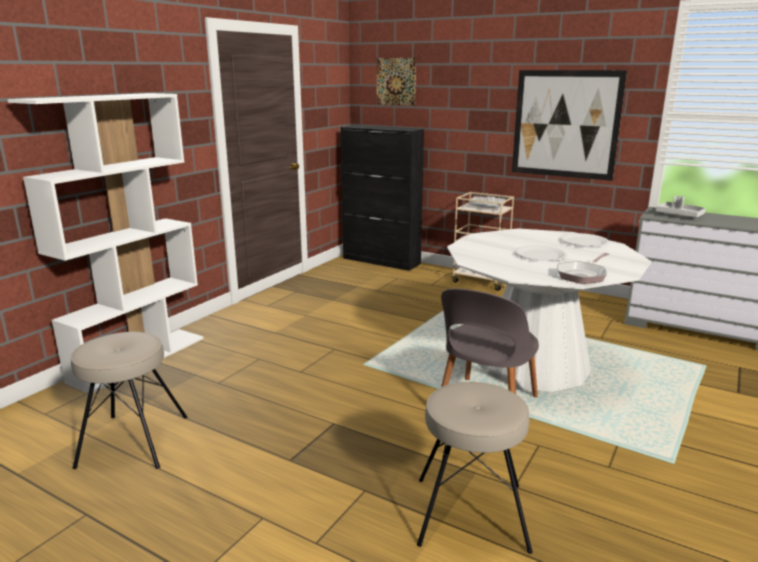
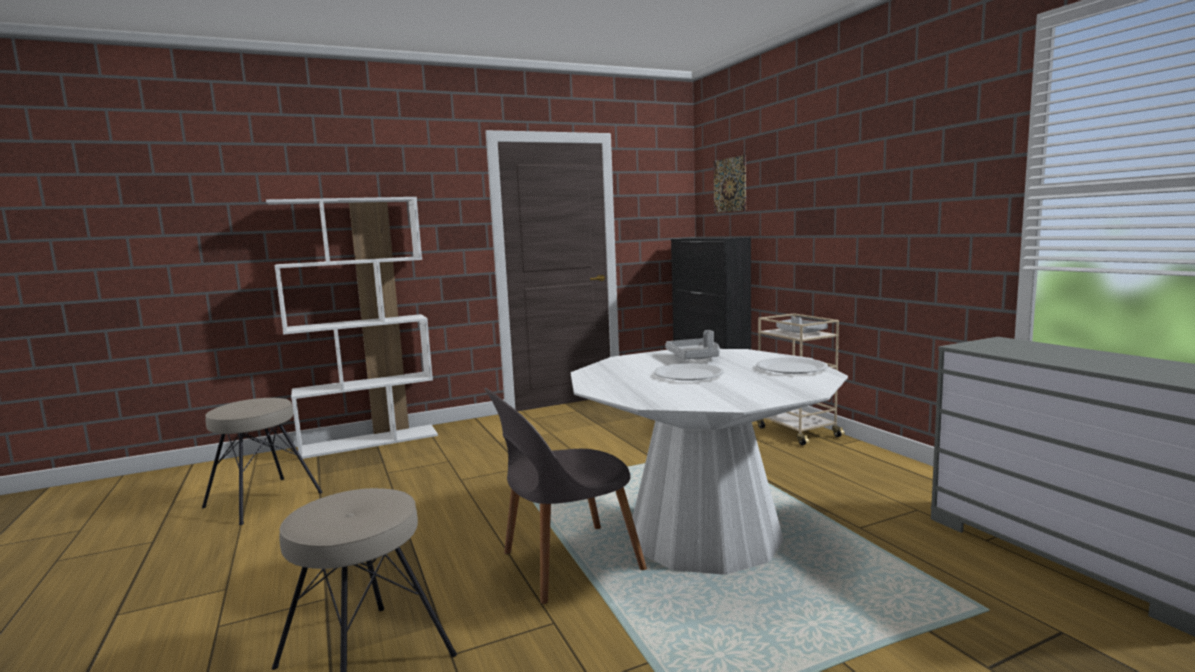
camera: 35 degrees right, 10 degrees down
(565, 124) = (897, 219): picture -> none
(583, 275) = (677, 398): frying pan -> none
(679, 215) = (1018, 349): grey tray -> grey tray (695, 357)

